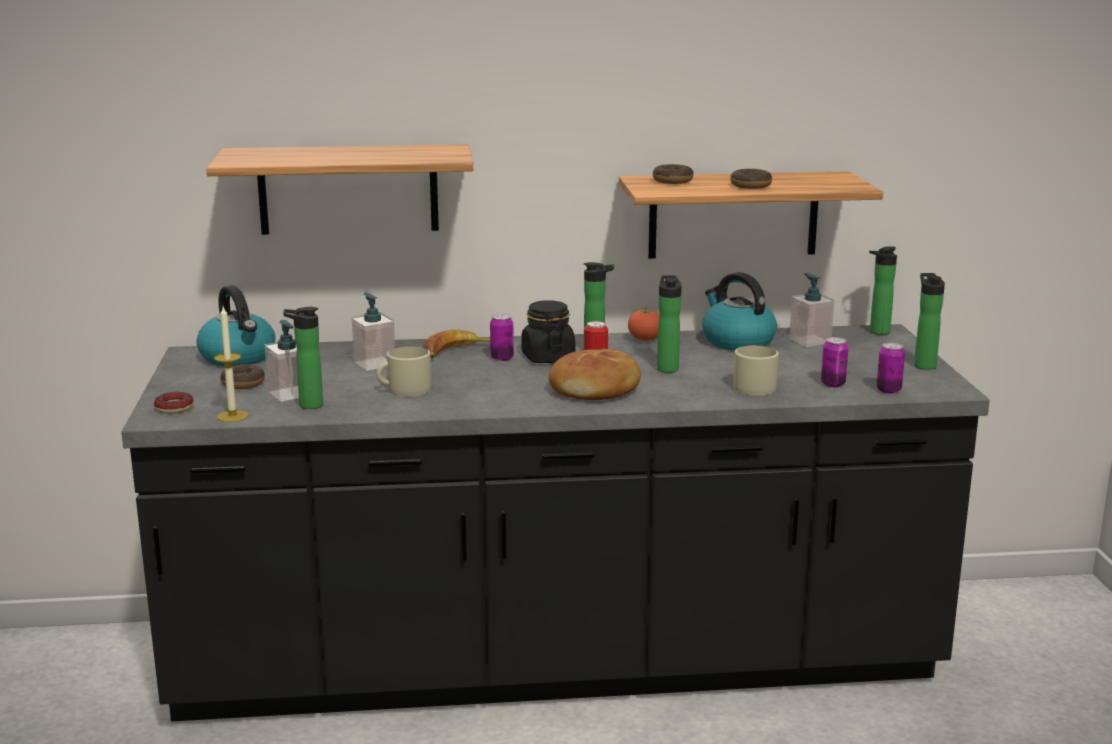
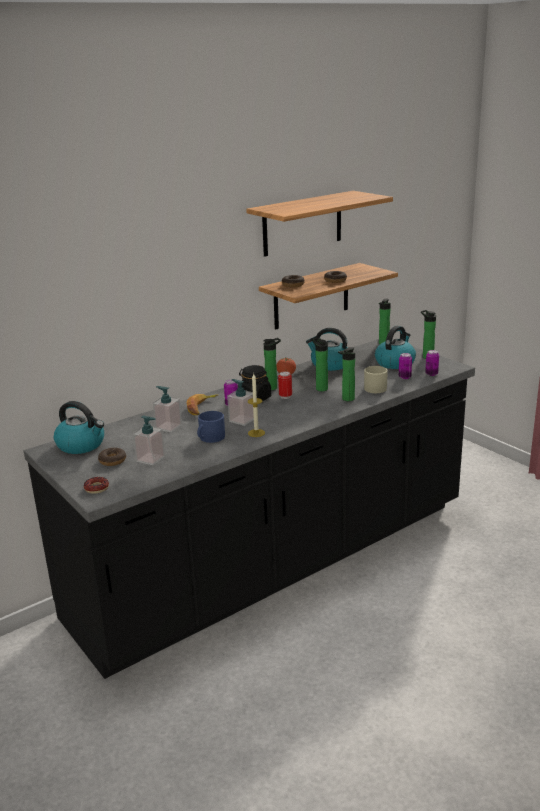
camera: 30 degrees left, 5 degrees up
(232, 416) = (140, 482): candle -> candle (256, 433)
(307, 405) = (172, 463): bottle -> bottle (346, 399)
(348, 189) = (119, 324): shelf -> shelf (302, 223)
(404, 389) = (210, 438): beige mug -> blue mug
(596, 389) = (306, 410): bread -> none
(809, 341) = (361, 356): soap dispenser -> soap dispenser (242, 420)
(851, 361) = (395, 363): none -> kettle

